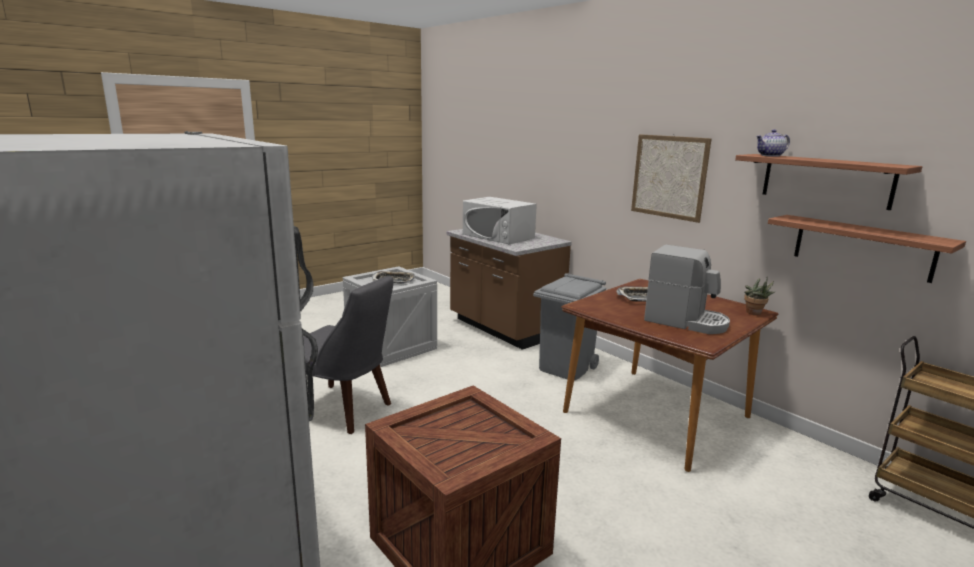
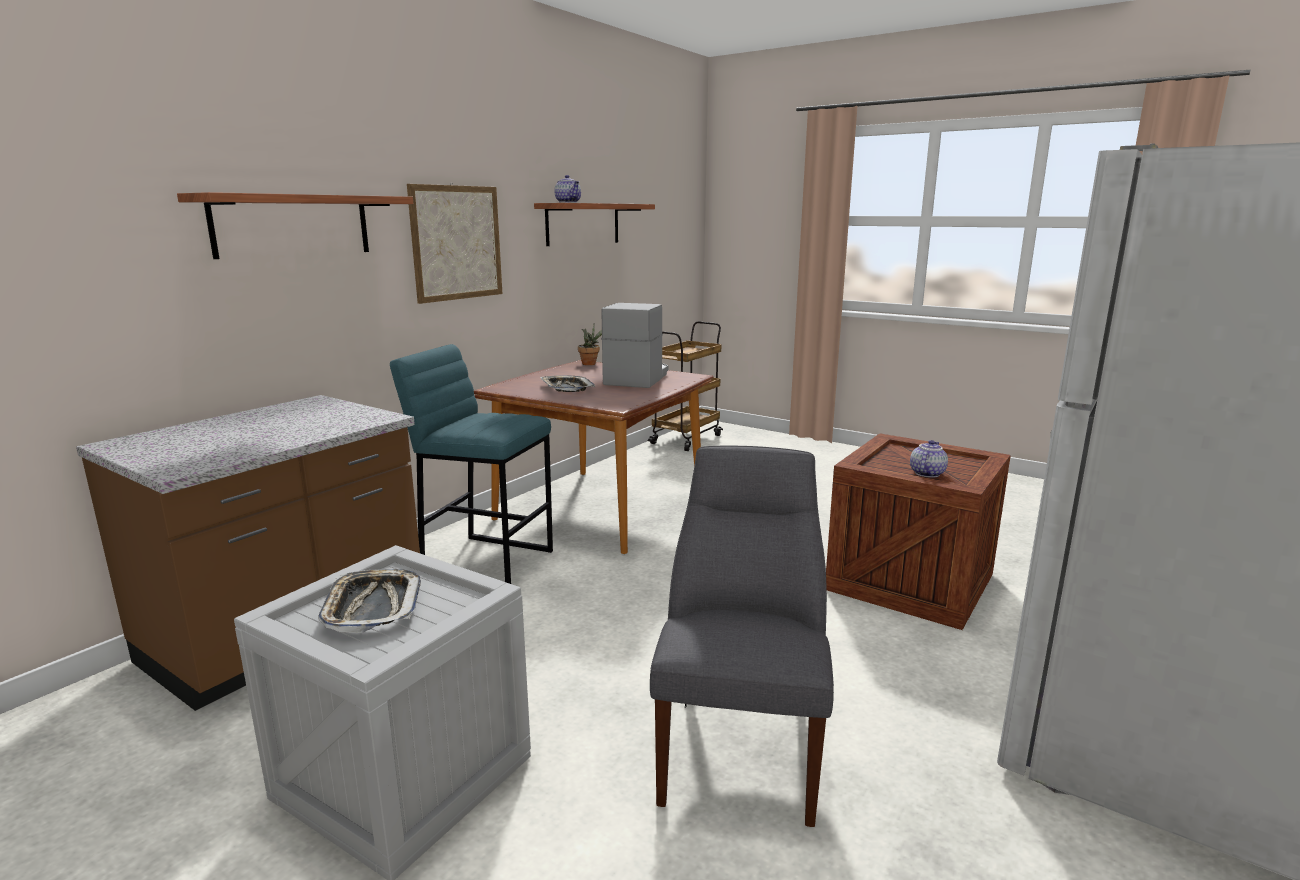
camera: 105 degrees left, 0 degrees up
(437, 426) = (926, 473): none -> teapot
(498, 236) = (260, 435): white microwave -> none
(566, 368) = (485, 561): grey trash can -> turquoise stool
(862, 247) = (609, 277): shelf -> shelf (293, 225)

